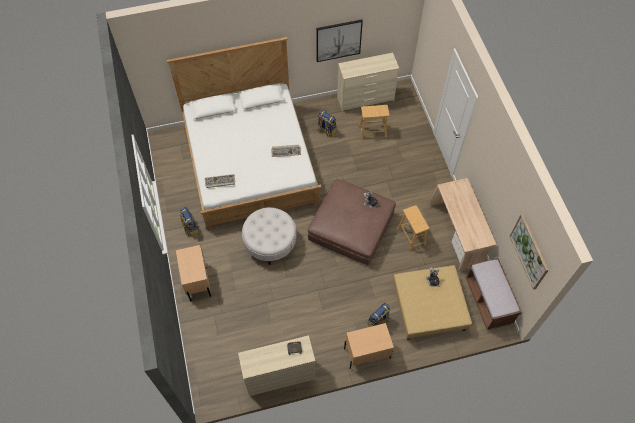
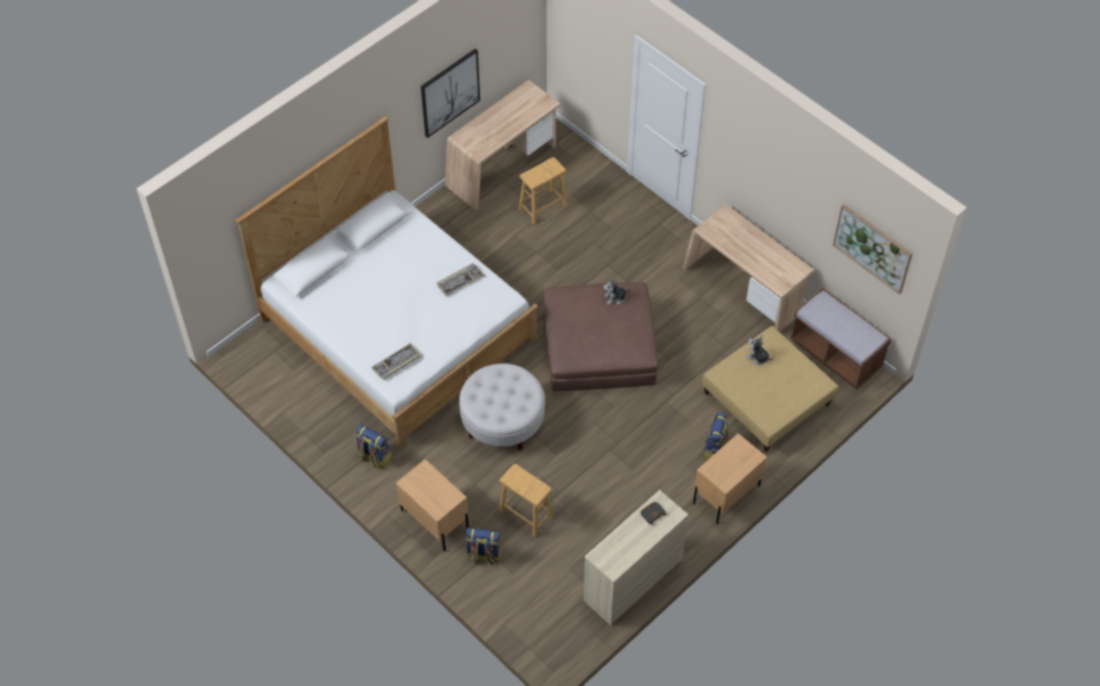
camera: 30 degrees left, 5 degrees down
(326, 130) = (477, 235): backpack -> backpack (483, 555)
(365, 99) = (503, 167): beige dresser -> beige desk
(411, 236) = (686, 321): brown stool -> brown stool (525, 514)

